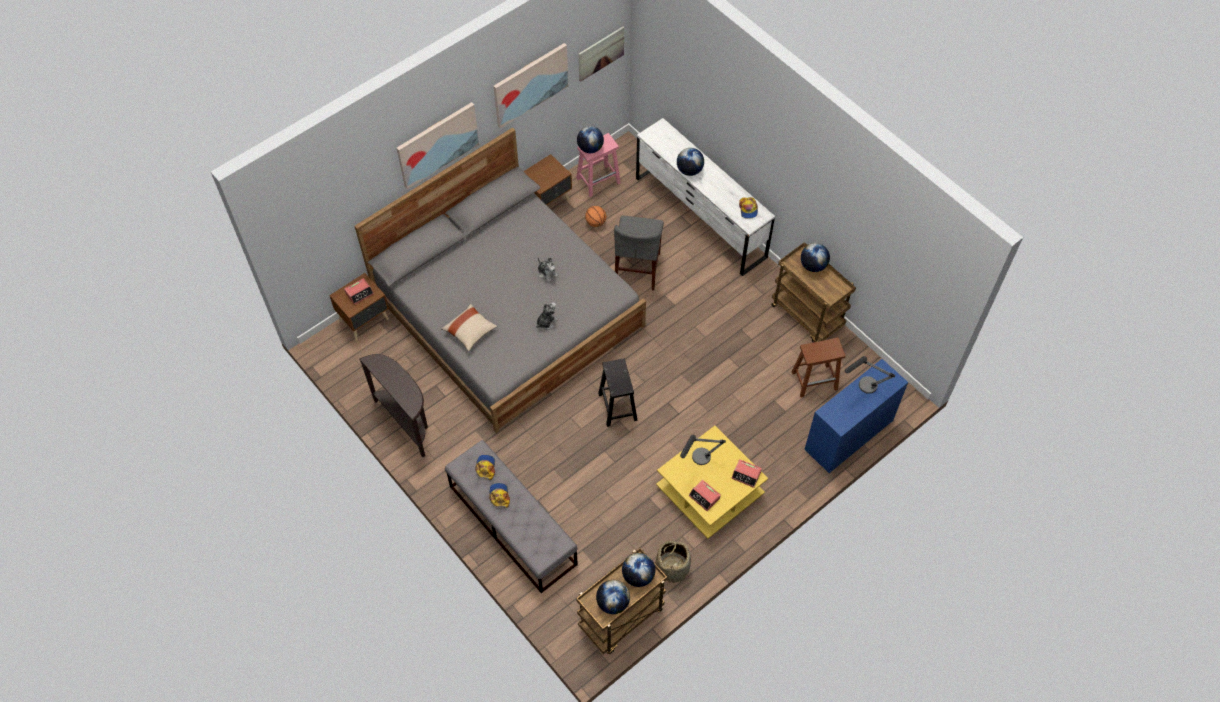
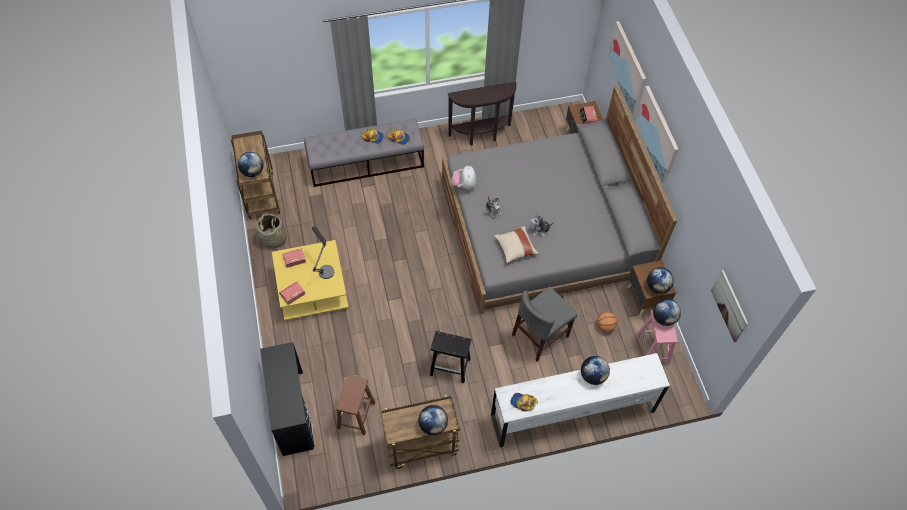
camera: 115 degrees right, 0 degrees up
(470, 331) = (511, 161): beige pillow -> beige pillow (515, 248)
(528, 361) = (464, 185): none -> plush toy
(530, 84) = (698, 219): picture -> picture (627, 67)
(613, 603) = (245, 151): globe -> globe (657, 286)
(617, 406) = (419, 262): black stool -> black stool (451, 366)
(637, 268) = (540, 335): grey chair -> grey chair turned 75 degrees counterclockwise
(849, 435) = (292, 413): blue desk -> black desk
(863, 387) = (289, 390): table lamp -> none

